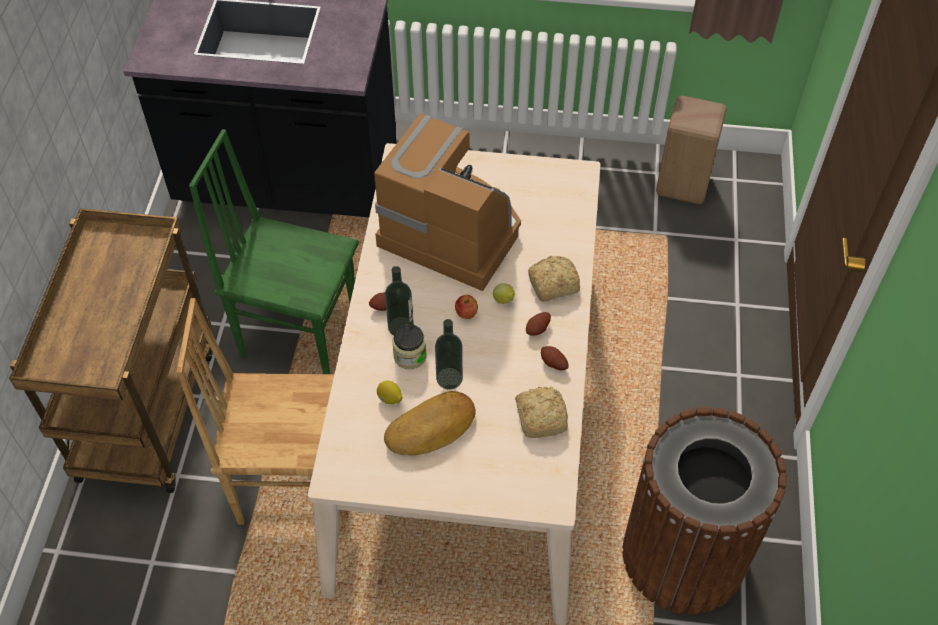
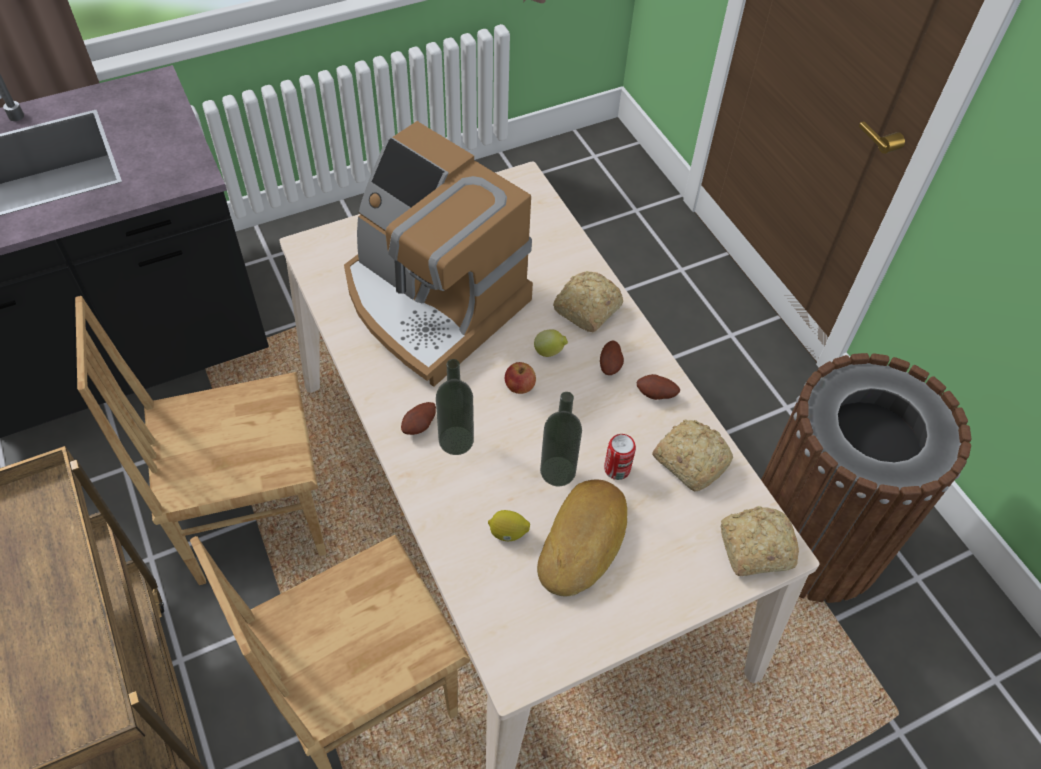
camera: 35 degrees left, 0 degrees up
(299, 333) = (254, 520): green chair -> brown chair
(410, 356) = (493, 469): jar -> none
(451, 230) = (431, 302): coffee machine -> coffee machine turned 135 degrees counterclockwise
(488, 397) = (617, 469): none -> can
(537, 491) = (753, 547): none -> bread
(684, 185) = (553, 180): beige stool -> none

